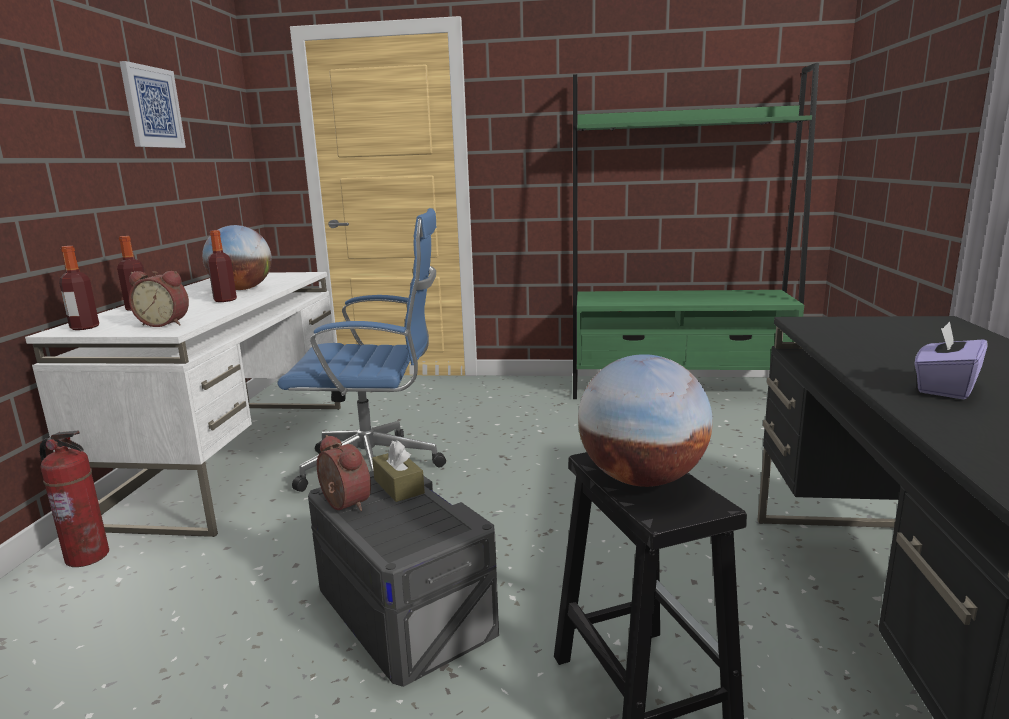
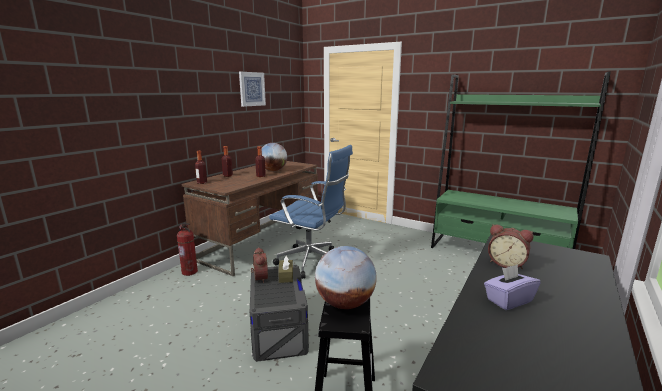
camera: 25 degrees right, 0 degrees up
(165, 323) = (228, 185): alarm clock -> alarm clock (506, 263)
(234, 458) = (261, 243): white desk -> brown desk

